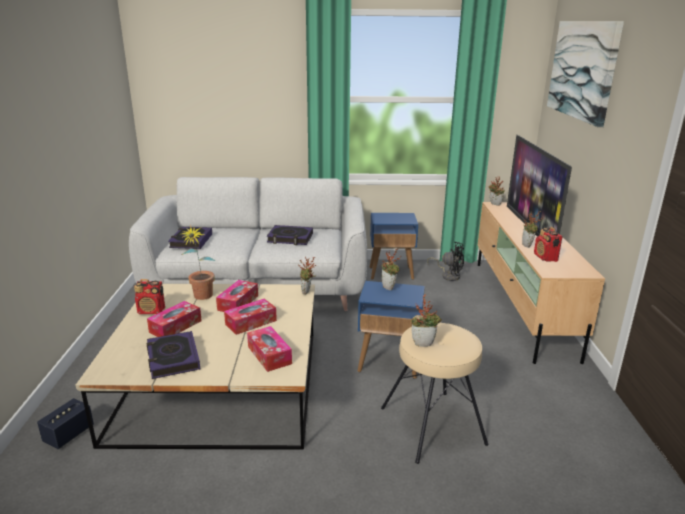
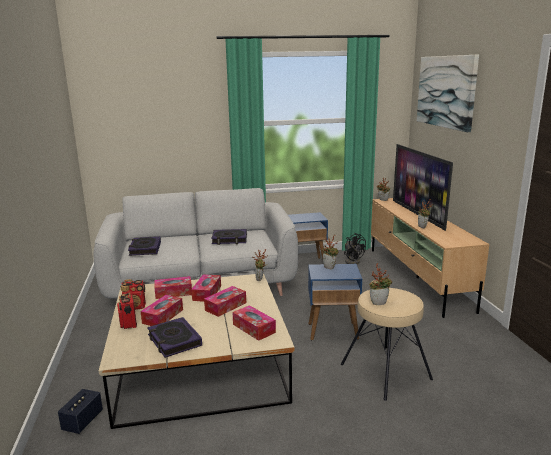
camera: 10 degrees left, 5 degrees down
(201, 298) = (173, 293): potted plant -> tissue box
(448, 275) = (352, 261): black fan -> black fan turned 45 degrees clockwise
(545, 258) = (440, 234): radio -> radio (128, 324)

